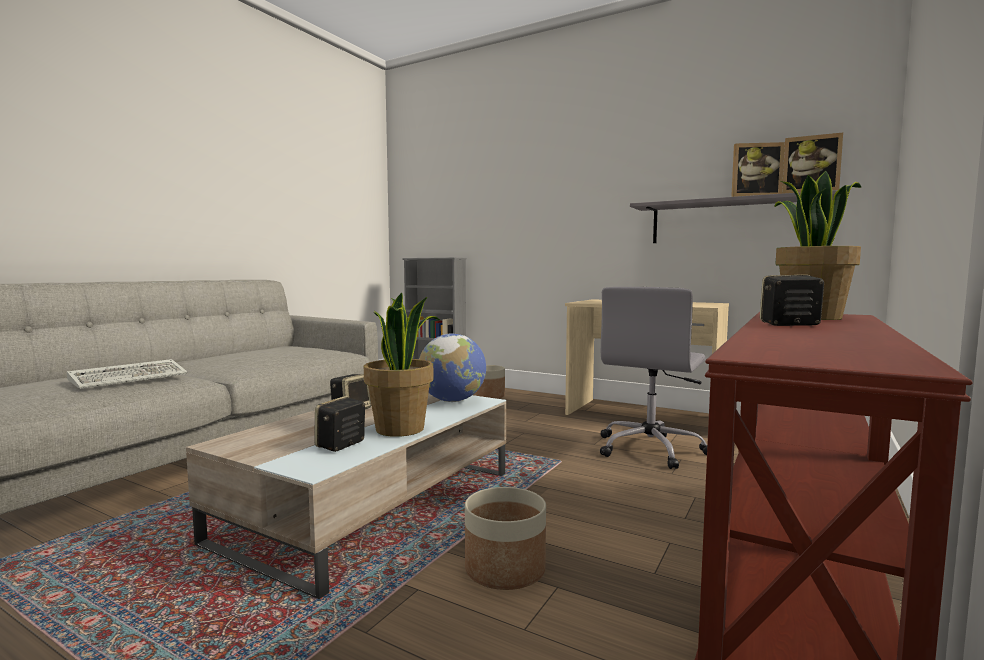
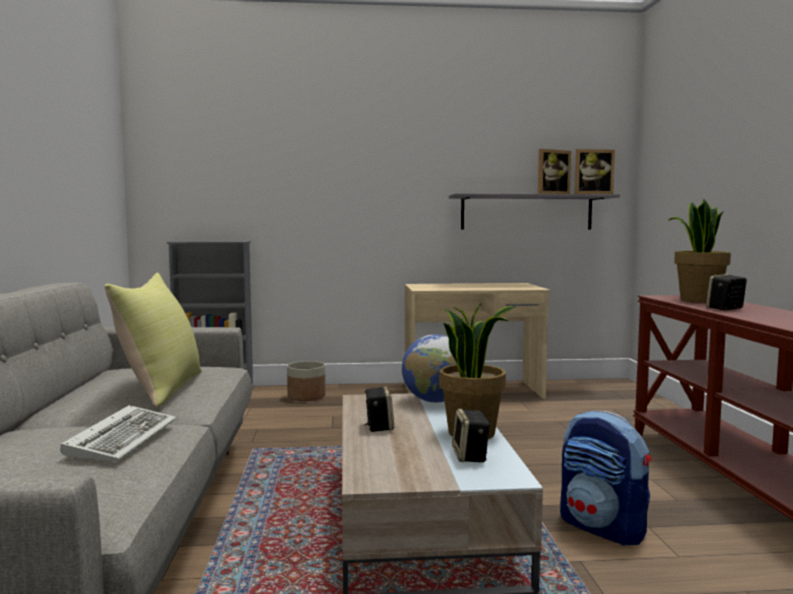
camera: 35 degrees left, 0 degrees up
(256, 358) = (162, 389): none -> yellow pillow
(505, 569) = (603, 528): planter -> backpack
(650, 449) = (527, 418): grey office chair -> none

